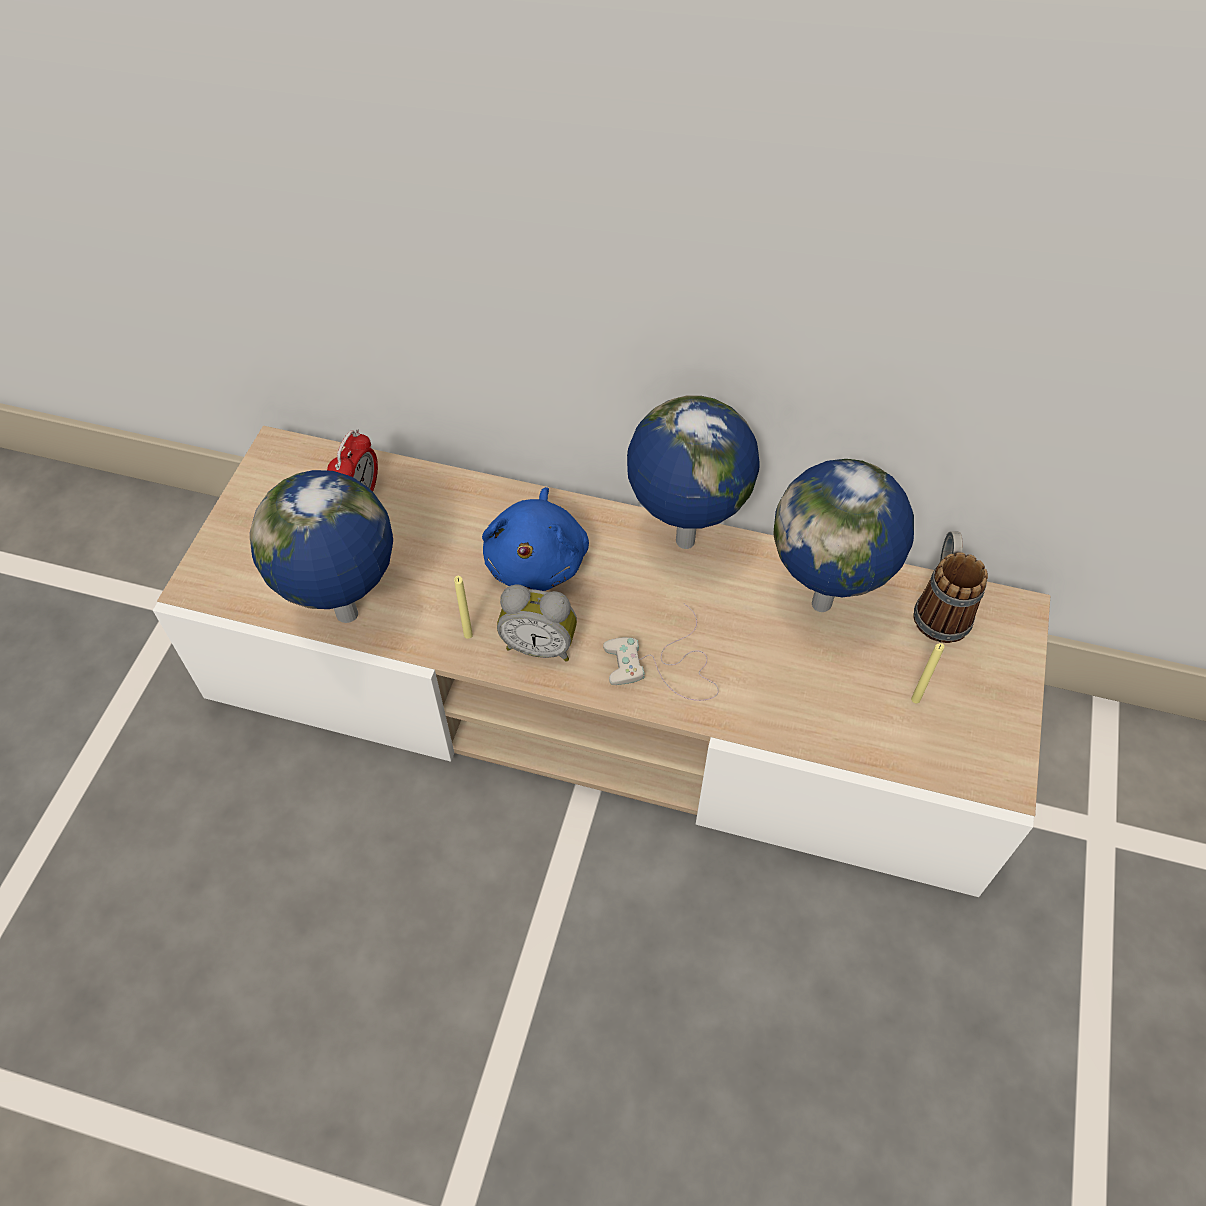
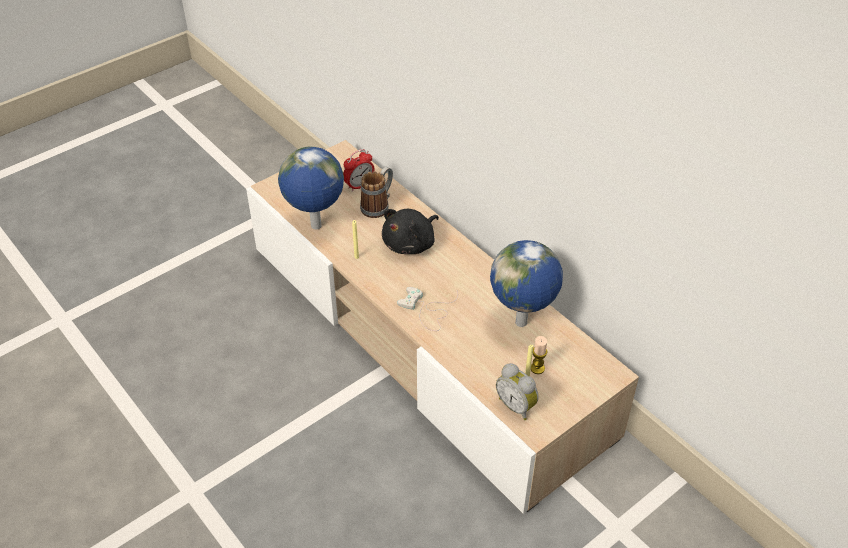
camera: 35 degrees right, 10 degrees down
(537, 560) = (411, 244): blue plush toy -> black plush toy
(540, 645) = (382, 275): alarm clock -> alarm clock (517, 405)
(683, 542) = (481, 268): globe -> none
(911, 668) = (537, 368): none -> candle
(940, 608) = (576, 353): mug -> mug (378, 205)

